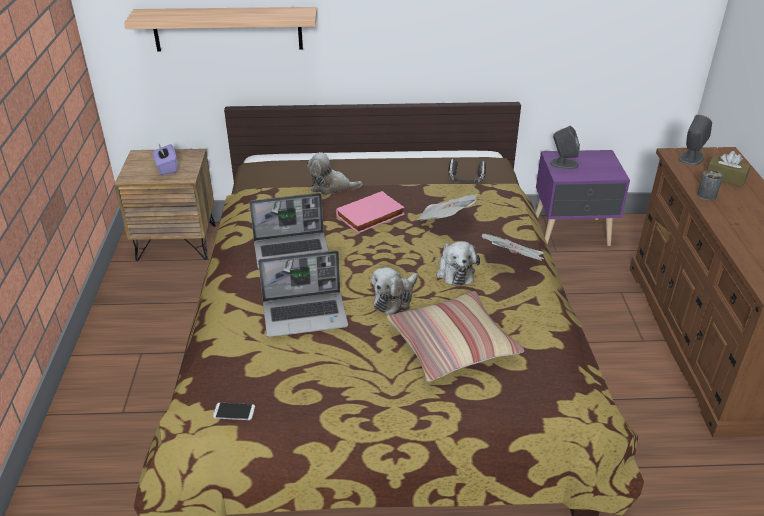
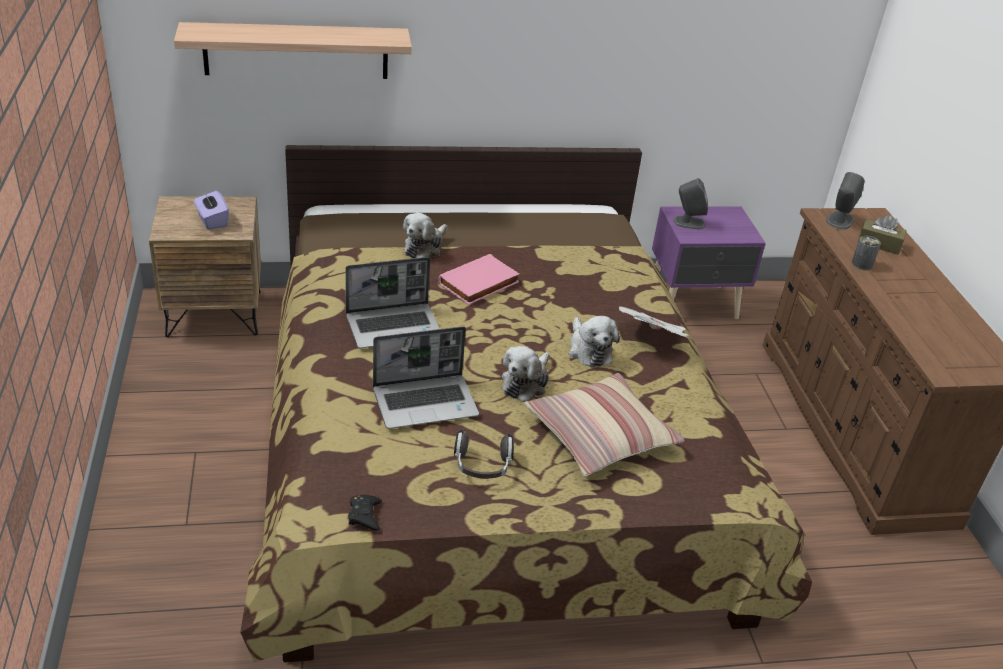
camera: 10 degrees left, 0 degrees up
(234, 412) = (365, 515): phone -> black game controller
(331, 187) = (424, 247): plush toy -> plush toy turned 60 degrees counterclockwise
(445, 221) = (568, 290): newspaper -> none
(466, 181) = (583, 242): headphones -> headphones (482, 467)

